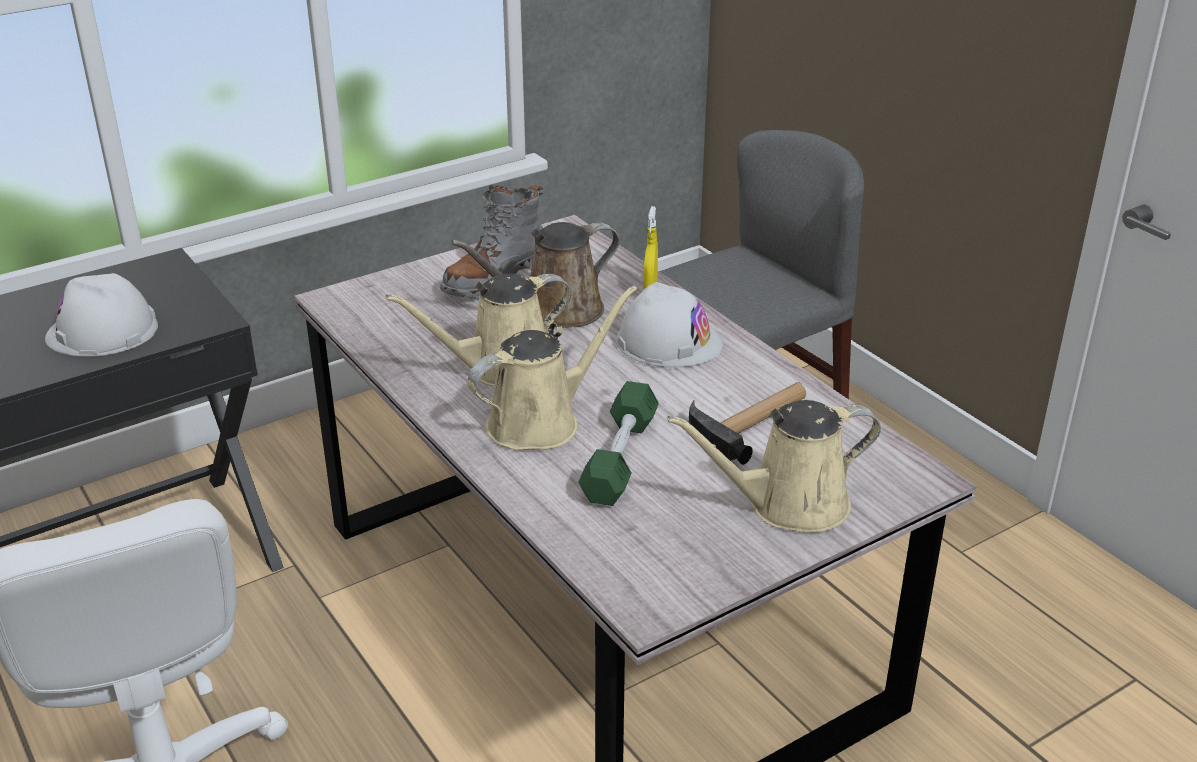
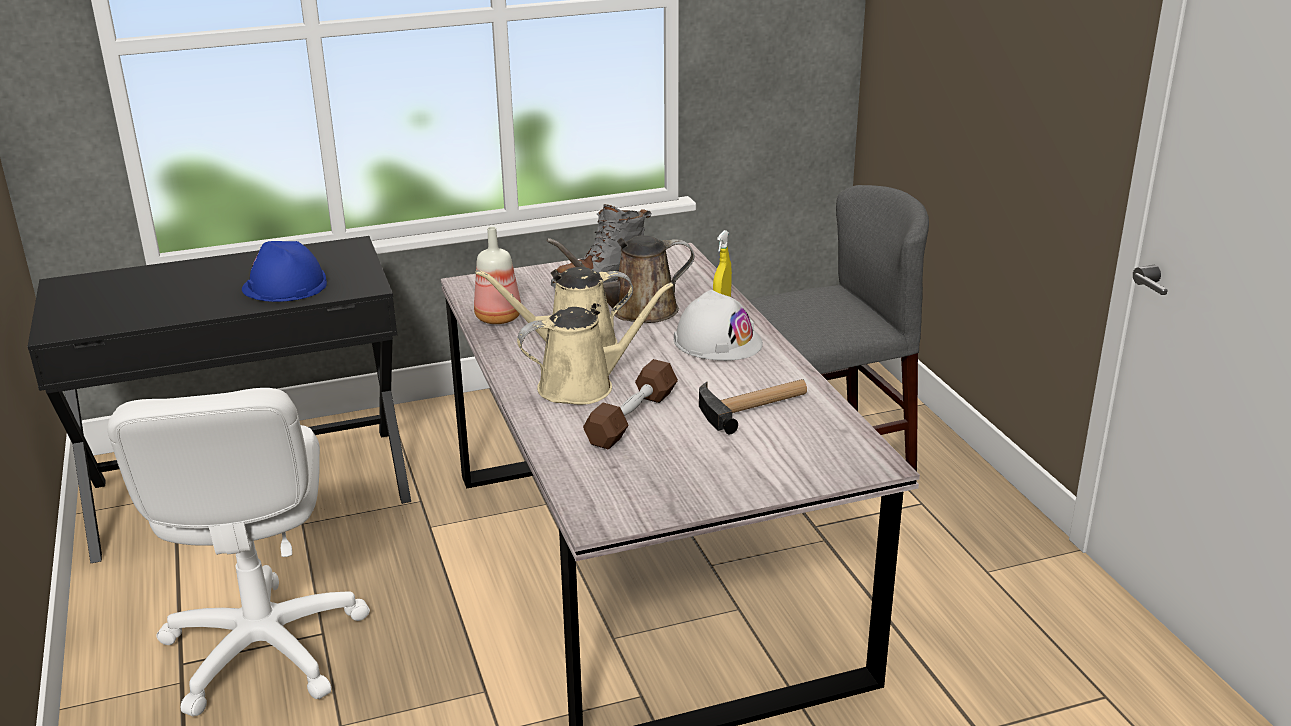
camera: 15 degrees right, 5 degrees down
(102, 332) = (284, 286): white hard hat -> blue hard hat
(394, 341) = (500, 318): none -> bottle
(619, 459) = (631, 418): green dumbbell -> brown dumbbell
(788, 505) = (750, 467): beige watering can -> none

